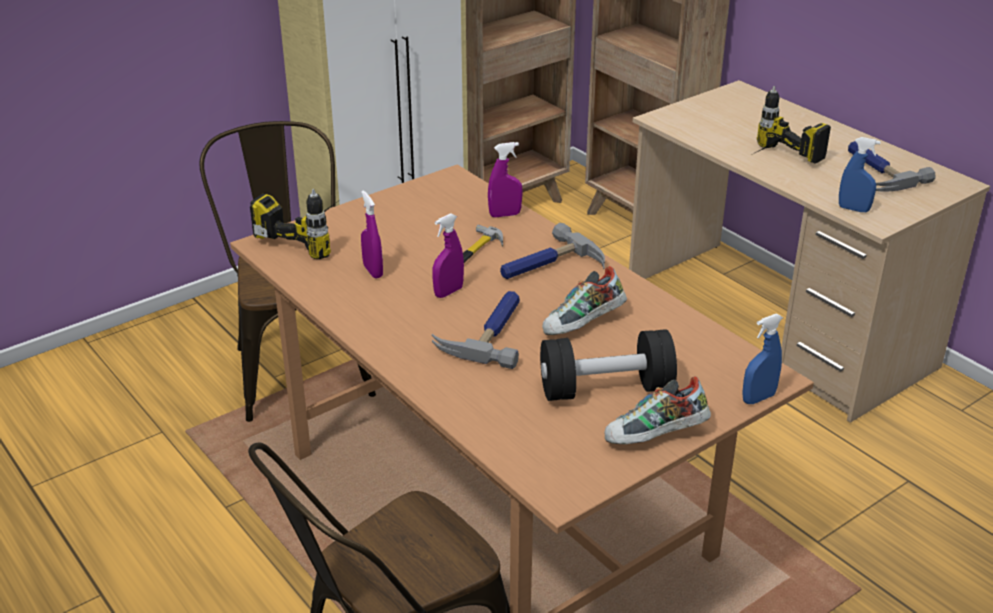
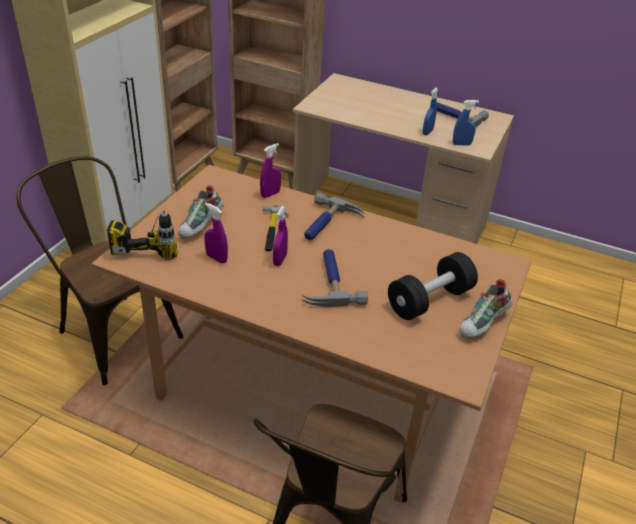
camera: 30 degrees left, 5 degrees up
(583, 325) = (381, 260): shoe -> shoe (201, 226)
(758, 398) = (514, 279): blue spray bottle -> blue spray bottle (427, 132)
(773, 162) = (396, 123): power drill -> none

